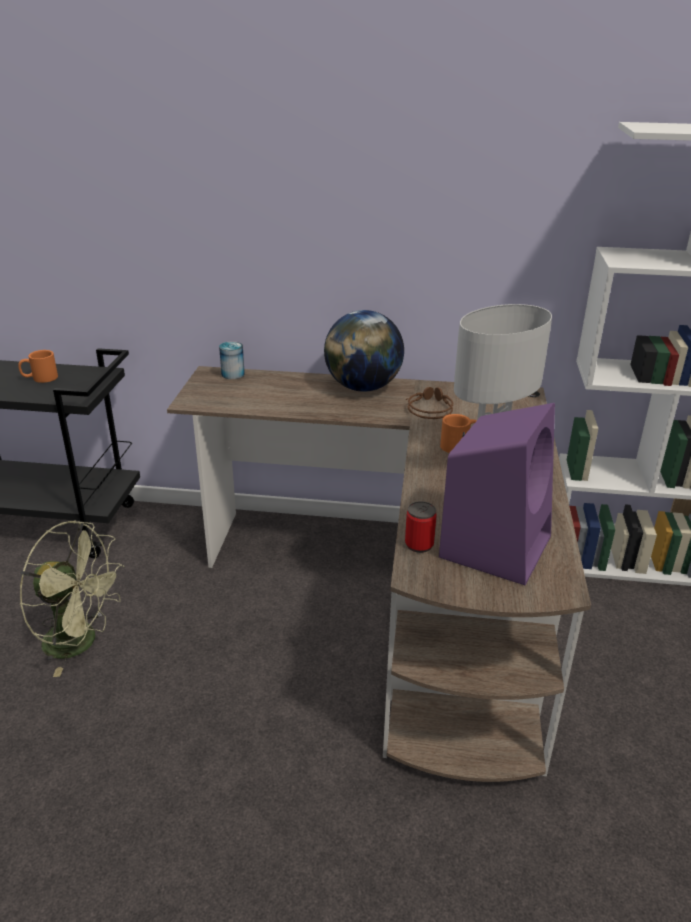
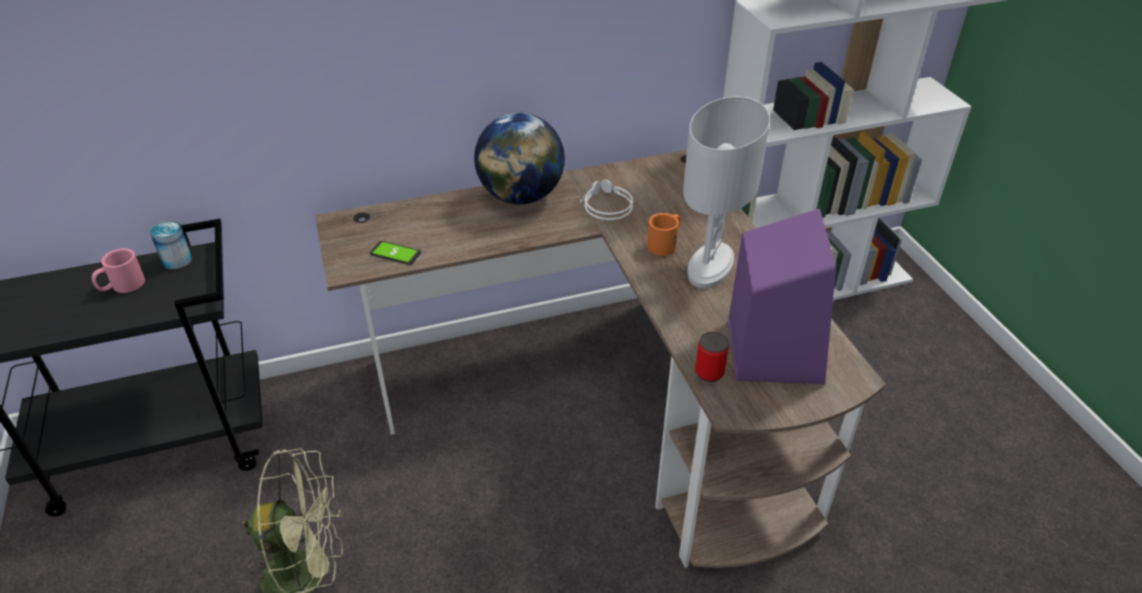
camera: 25 degrees left, 10 degrees up
(40, 378) = (122, 286): orange mug -> pink mug
(233, 374) = (366, 217): can -> can (177, 260)
(233, 401) = (395, 253): none -> phone
(428, 408) = (605, 205): brown headphones -> white headphones

